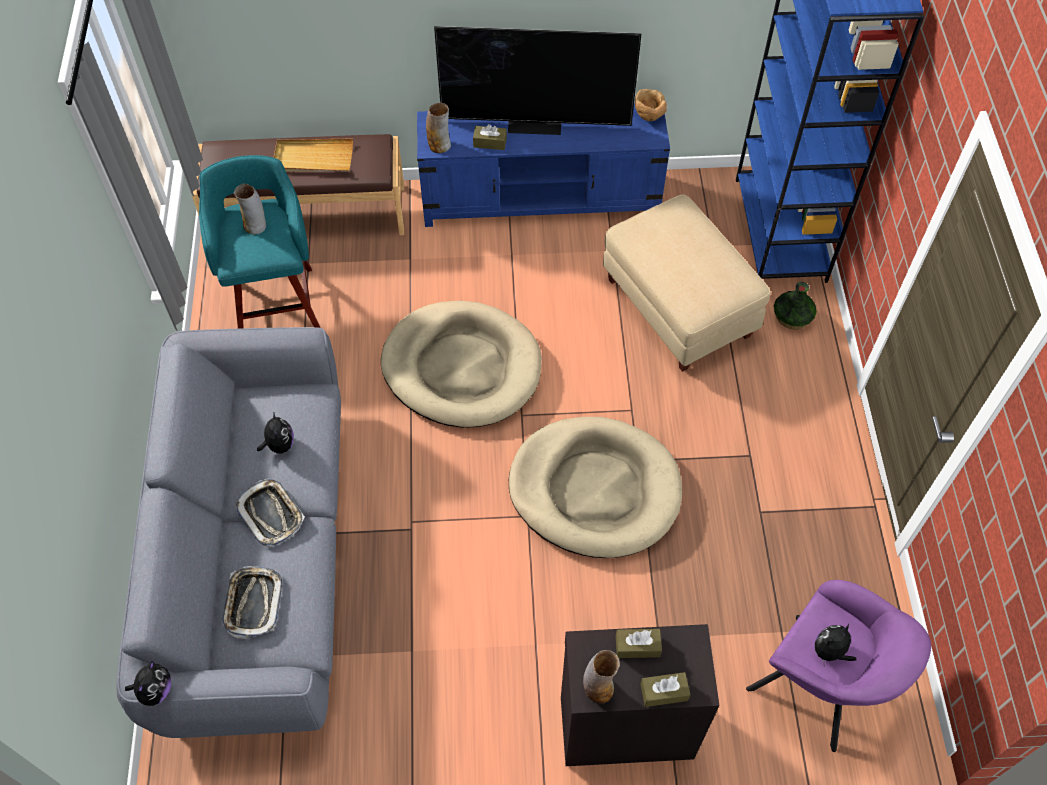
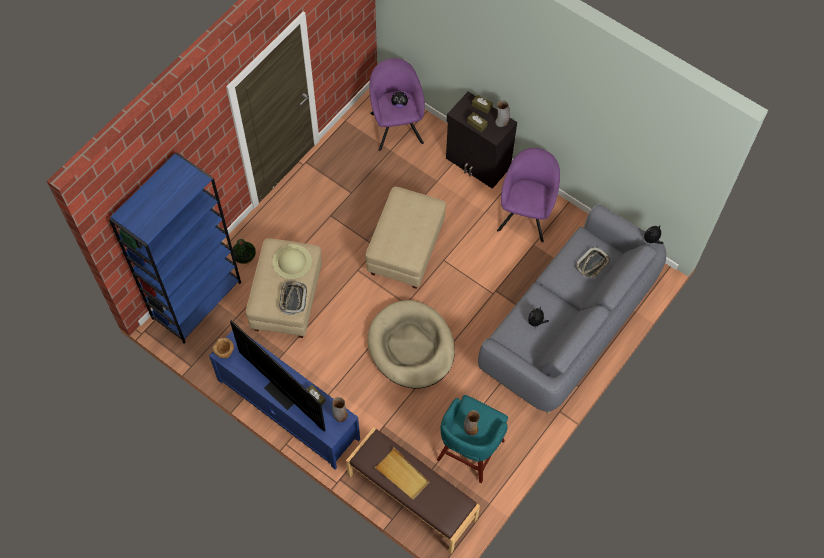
camera: 140 degrees left, 5 degrees up
(271, 514) = (560, 294): tray -> tray (293, 298)
(467, 698) = (526, 213): none -> purple armchair
(594, 489) = (406, 250): beige dog bed -> beige ottoman
(700, 282) = (292, 261): none -> beige hat

